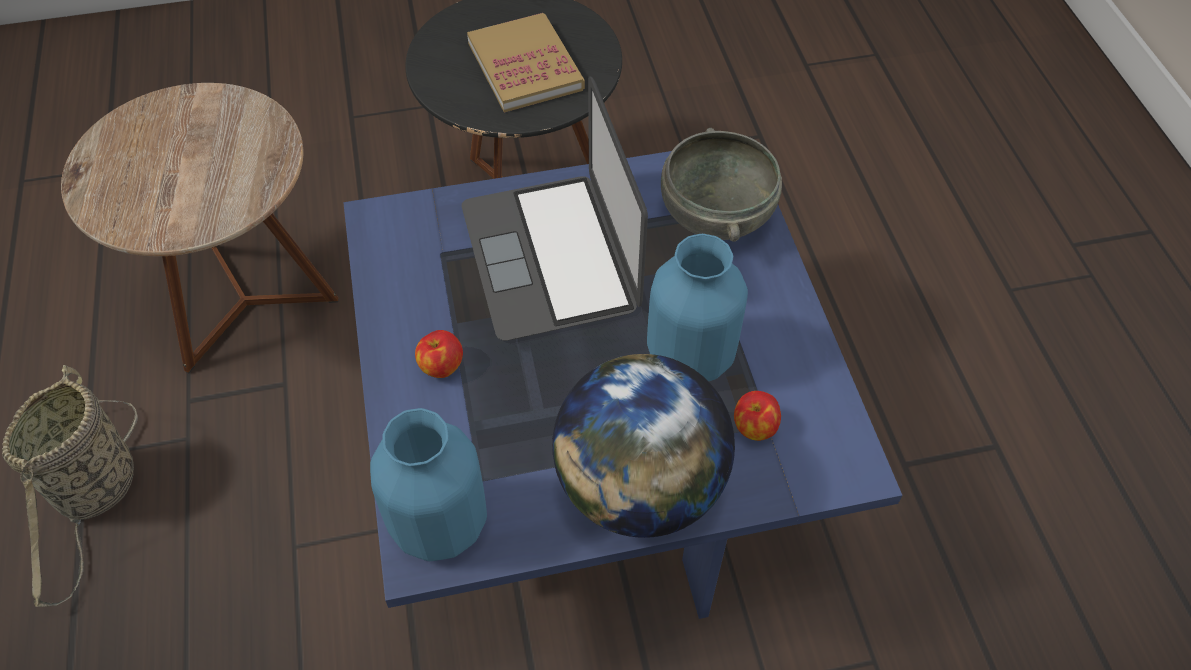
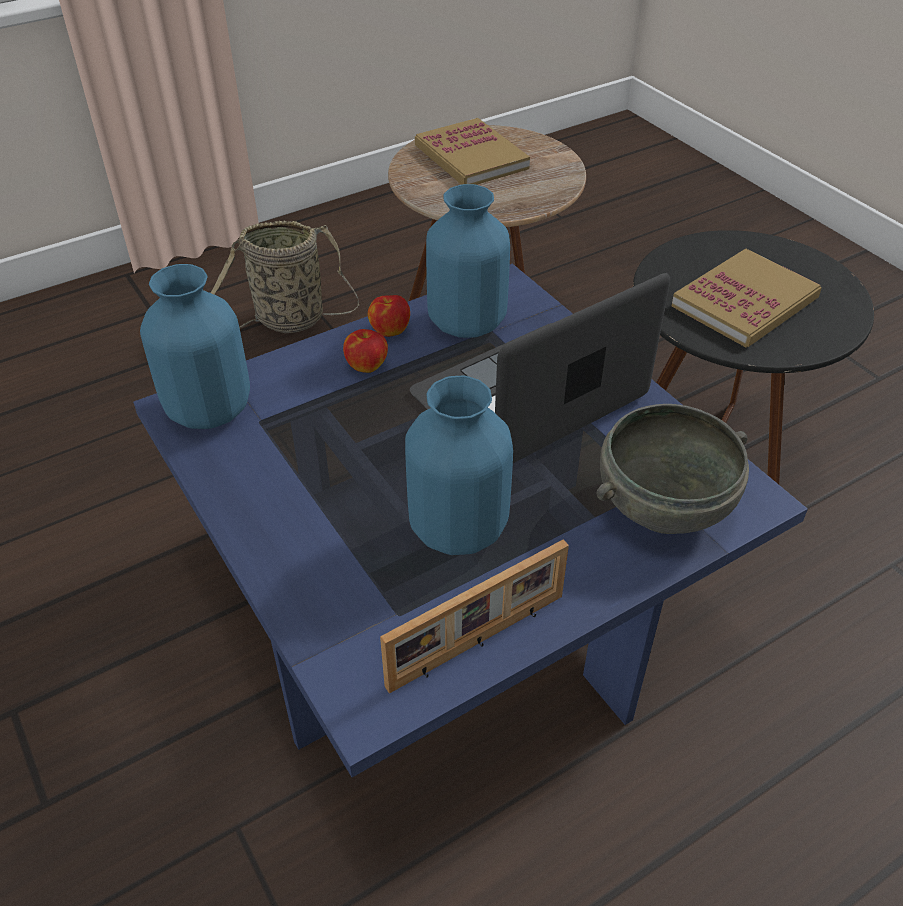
camera: 70 degrees right, 10 degrees down
(147, 166) = (471, 157): none -> book
(418, 267) = (466, 322): none -> blue vase
(639, 487) = (285, 527): globe -> none
(754, 428) = (389, 602): apple -> apple (389, 330)
(812, 378) = (478, 642): none -> picture frame

